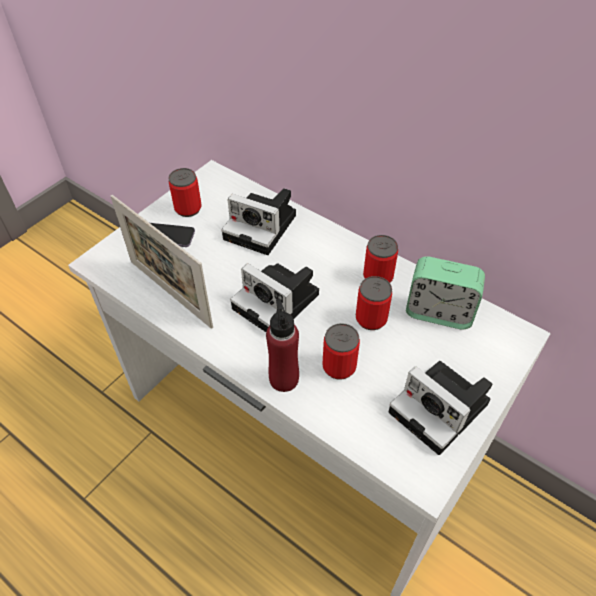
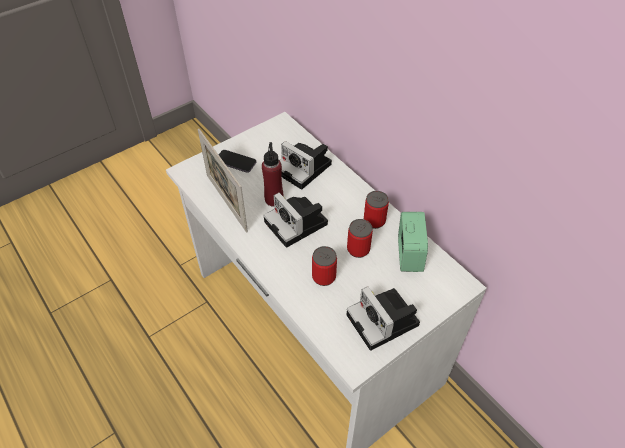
camera: 15 degrees right, 0 degrees up
(188, 208) = (257, 145): can -> none
(284, 379) = (283, 276): red bottle -> red bottle (274, 199)
(439, 312) = (409, 255): alarm clock -> alarm clock turned 120 degrees counterclockwise

